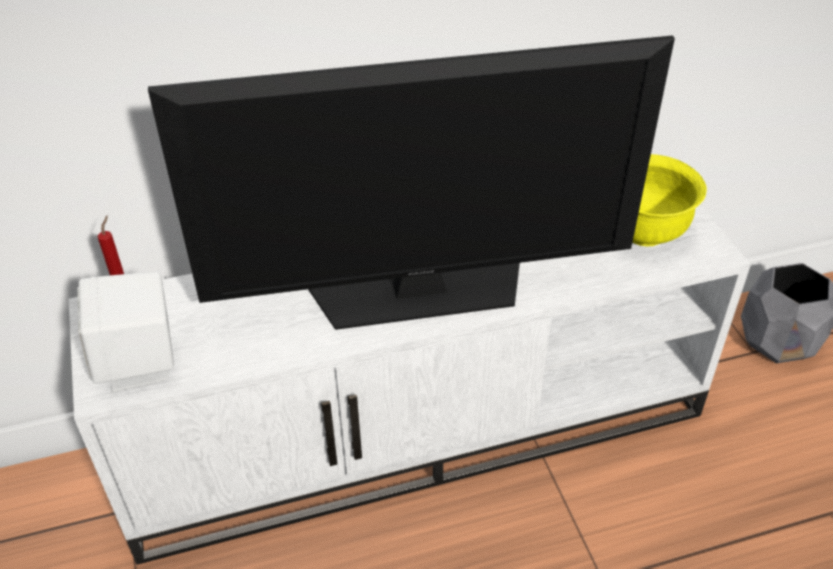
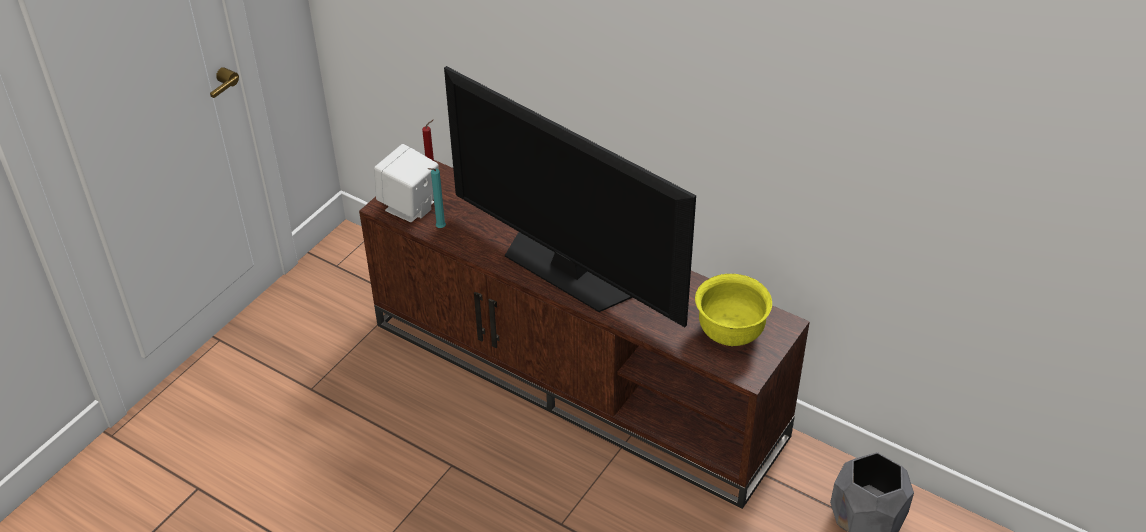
camera: 50 degrees right, 0 degrees up
(214, 359) = (439, 228): none -> turquoise candle
(419, 429) = (579, 378): white tv stand -> brown tv stand

